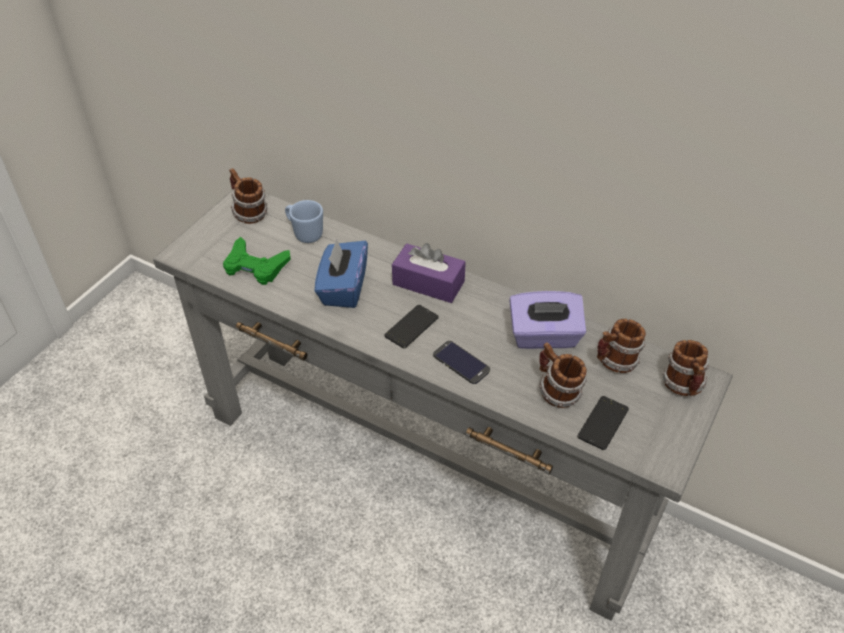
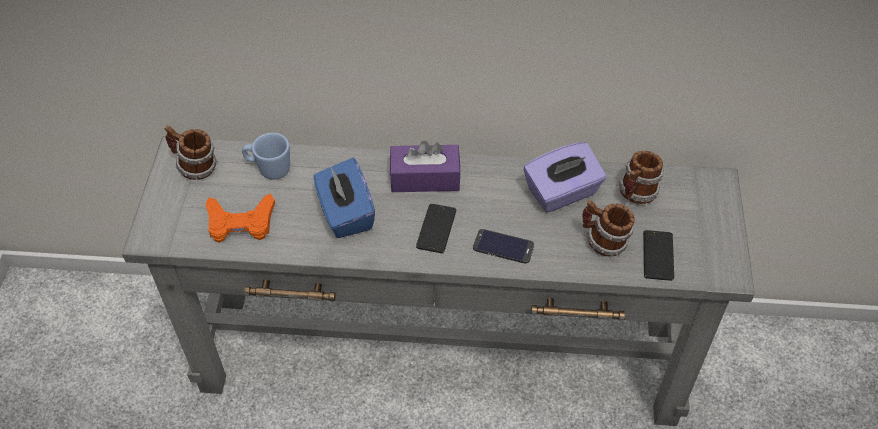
camera: 25 degrees left, 5 degrees up
(255, 266) = (240, 223): green game controller -> orange game controller
(683, 386) = (704, 195): mug -> none

